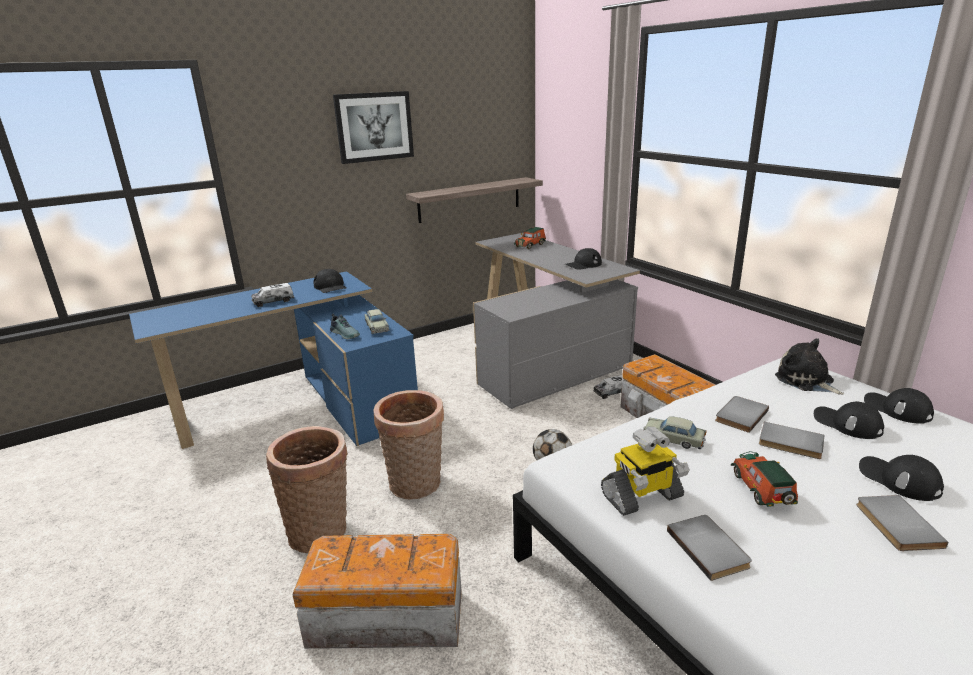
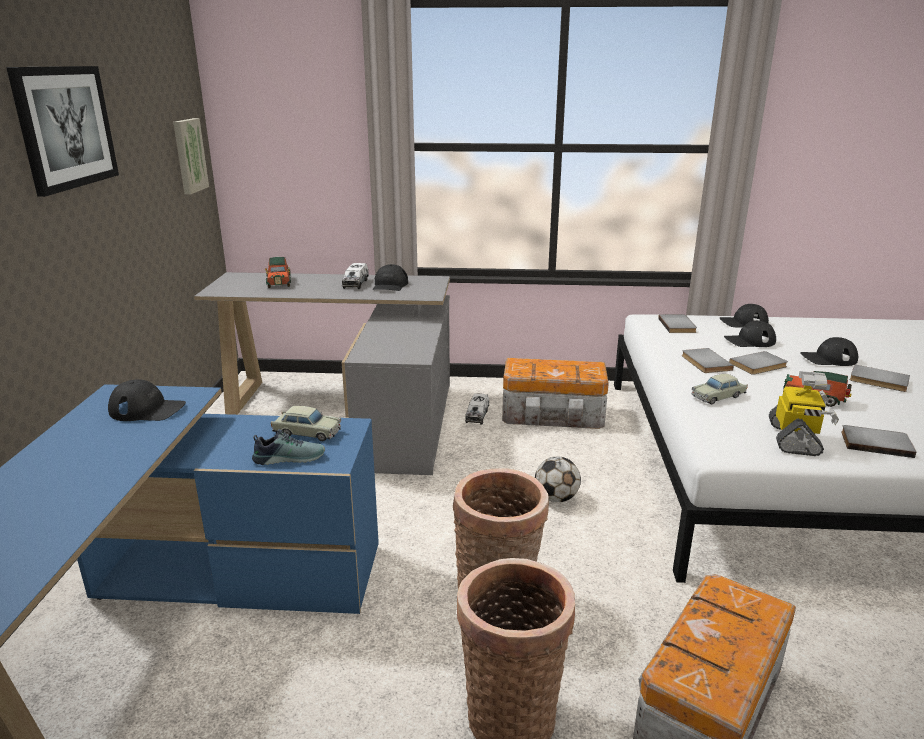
camera: 55 degrees left, 0 degrees up
(273, 301) = (107, 465): toy truck -> toy truck (356, 283)
(470, 199) = (173, 235): shelf -> none
(502, 148) = (188, 155): none -> picture
(806, 381) = (678, 325): plush toy -> grey book

